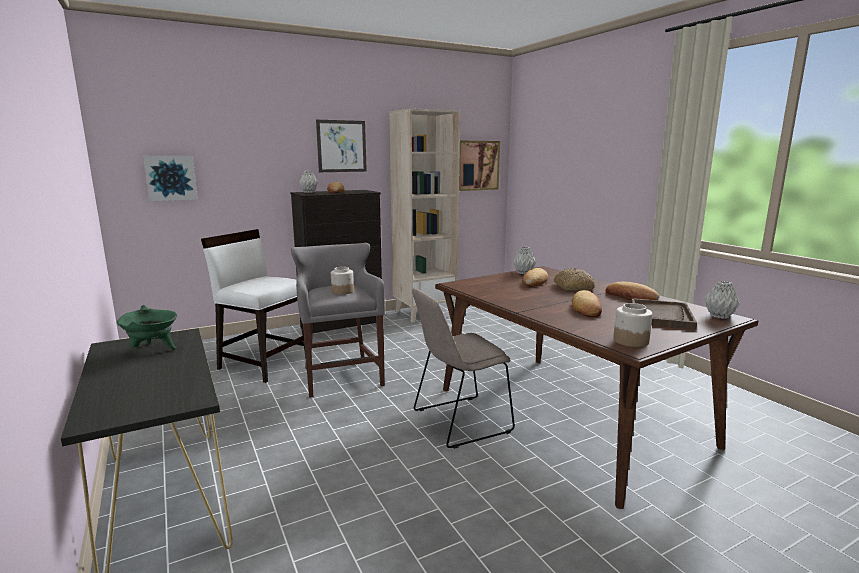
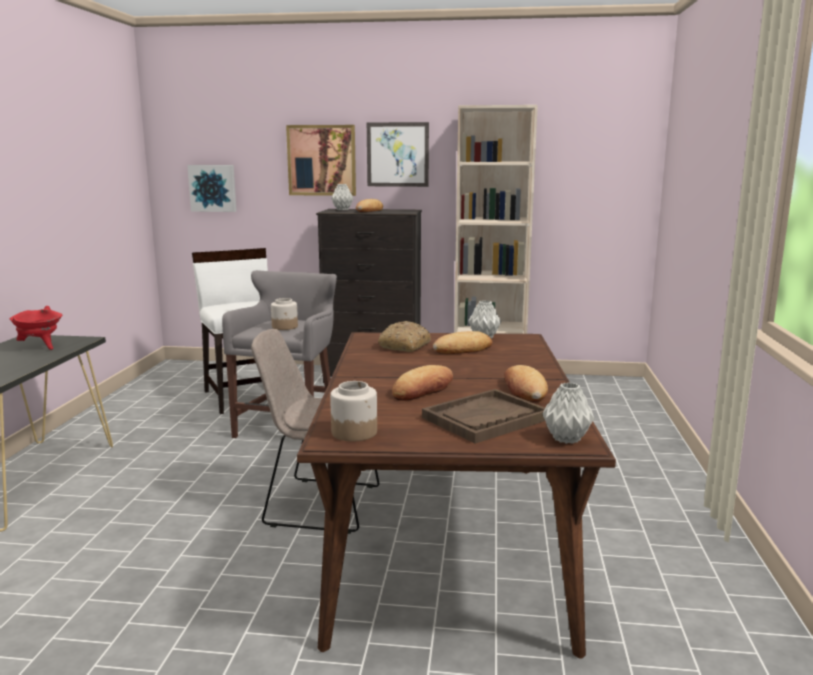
camera: 35 degrees right, 0 degrees up
(153, 350) = (40, 347): green cooking pot -> red cooking pot
(477, 165) = (603, 182): picture -> picture (322, 160)
(572, 287) = (490, 364): bread -> bread (404, 346)

